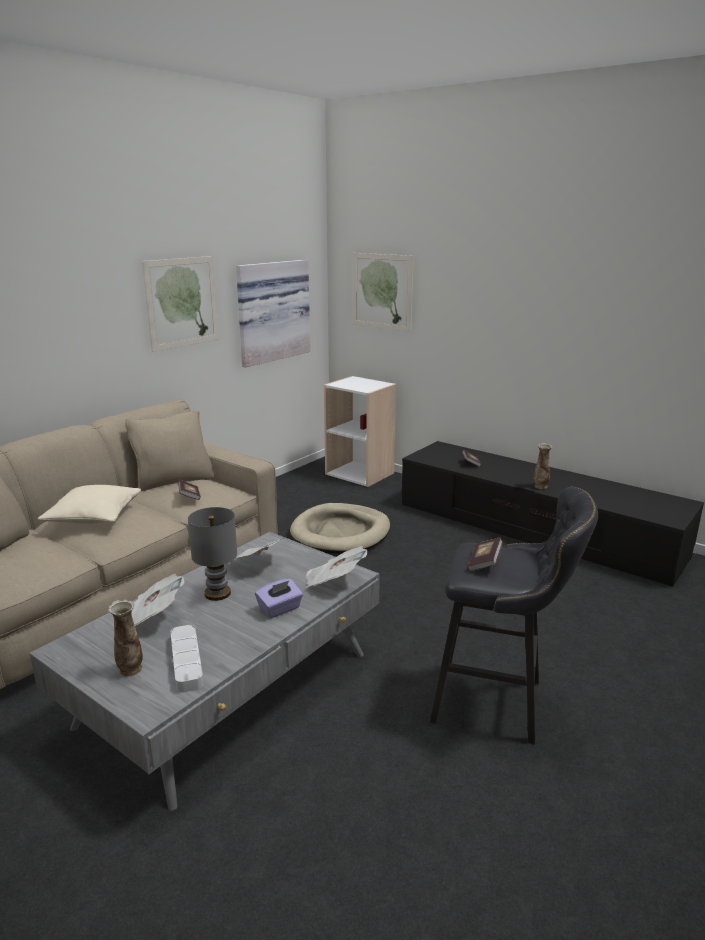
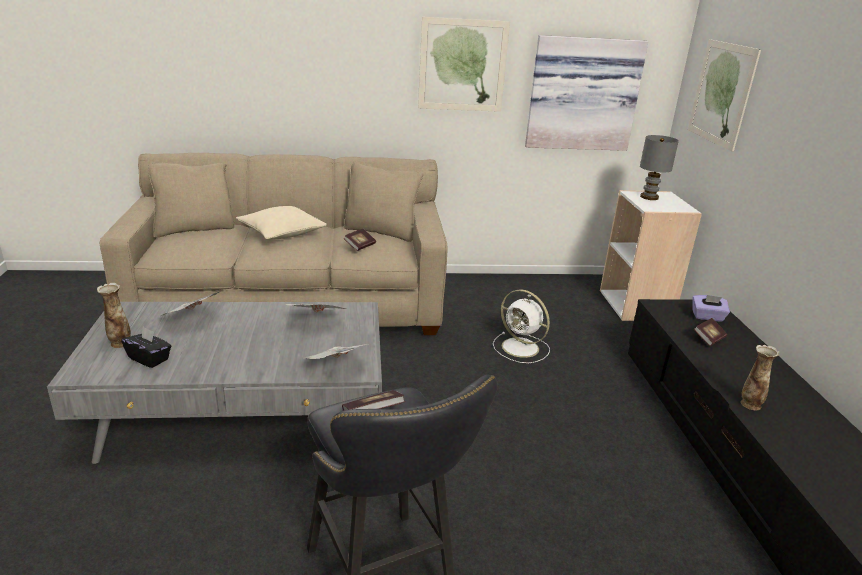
camera: 45 degrees right, 5 degrees up
(186, 661) = (149, 358): grey tray -> black tissue box
(217, 593) = (254, 326): grey table lamp -> grey table lamp (649, 197)
(280, 609) = (262, 362): purple tissue box -> purple tissue box (707, 317)
(341, 533) = (521, 348): beige dog bed -> white fan

